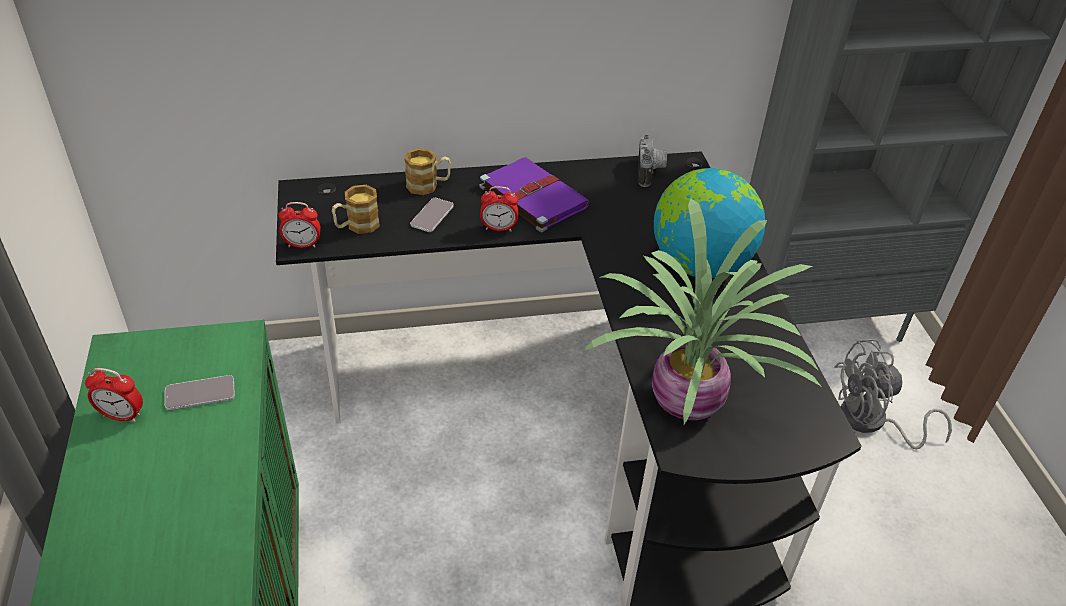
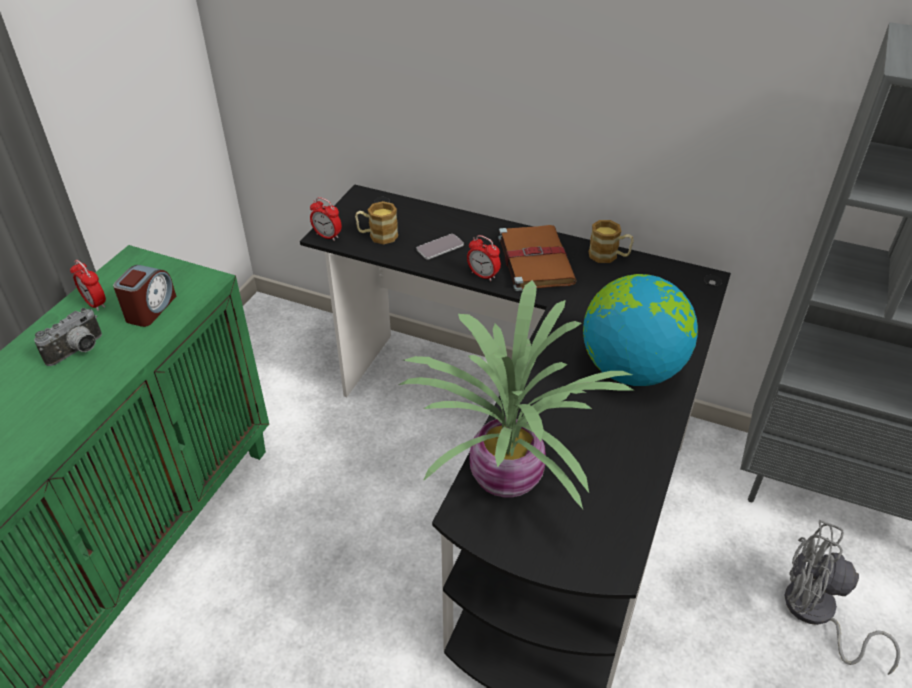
camera: 35 degrees right, 0 degrees up
(200, 394) = (150, 309): phone -> alarm clock
(428, 185) = (459, 223): mug -> mug (609, 256)
(532, 196) = (534, 259): purple book -> brown book
(650, 172) = (661, 275): camera -> camera (78, 351)

